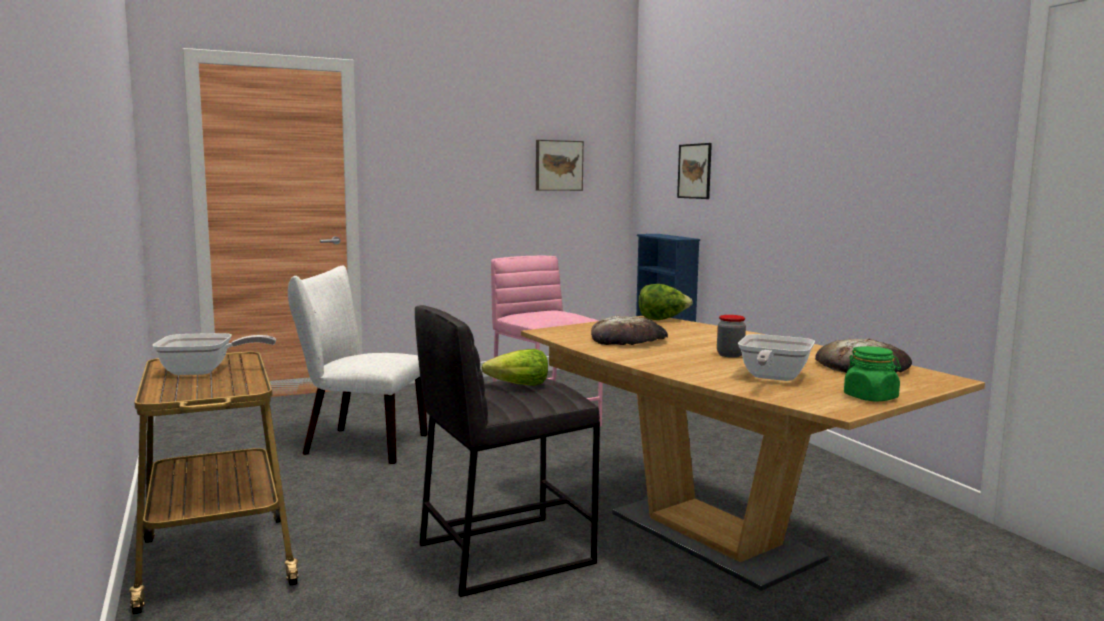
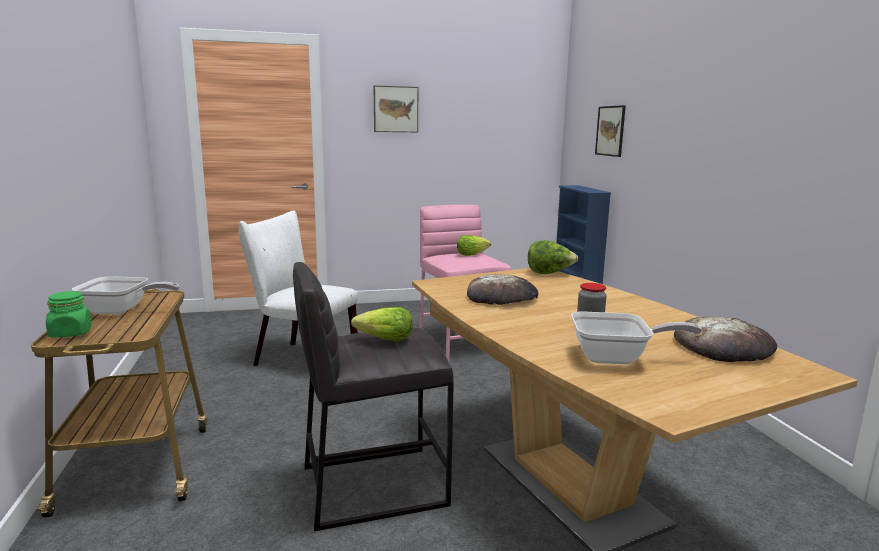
camera: 10 degrees right, 5 degrees up
(555, 311) = (472, 254): none -> lettuce
(558, 165) = (495, 124): picture -> picture (395, 109)
(772, 378) = (617, 358): frying pan -> frying pan turned 120 degrees counterclockwise
(871, 397) = (714, 396): green jar -> green jar (70, 333)

